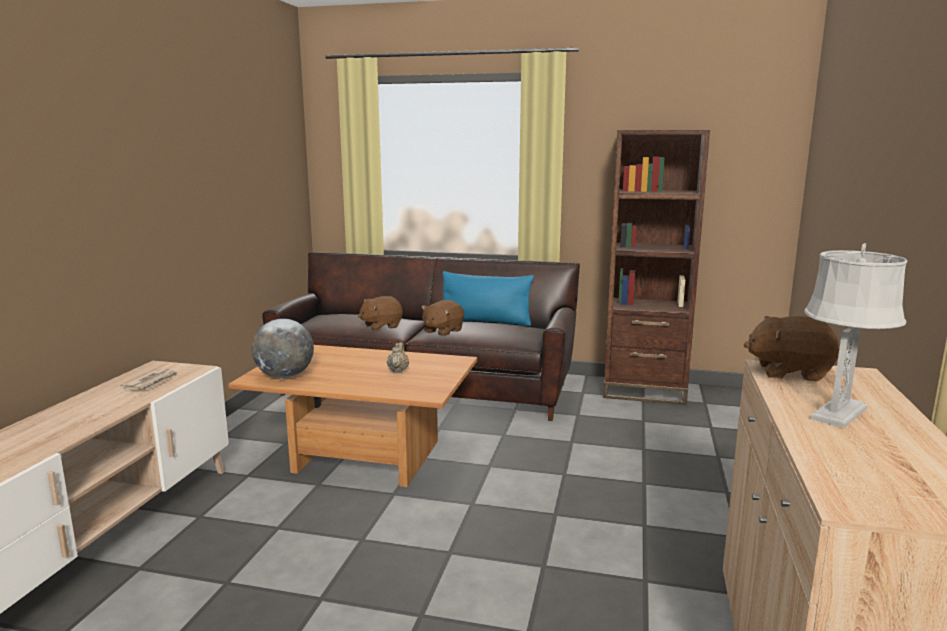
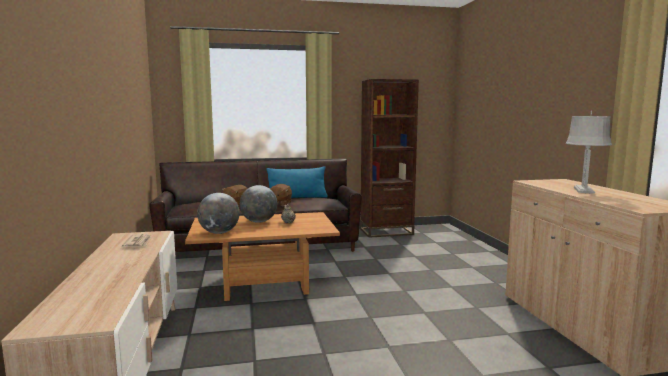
camera: 25 degrees left, 5 degrees down
(361, 363) = (259, 221): none -> globe
(789, 372) = (539, 182): brown plush toy -> none

